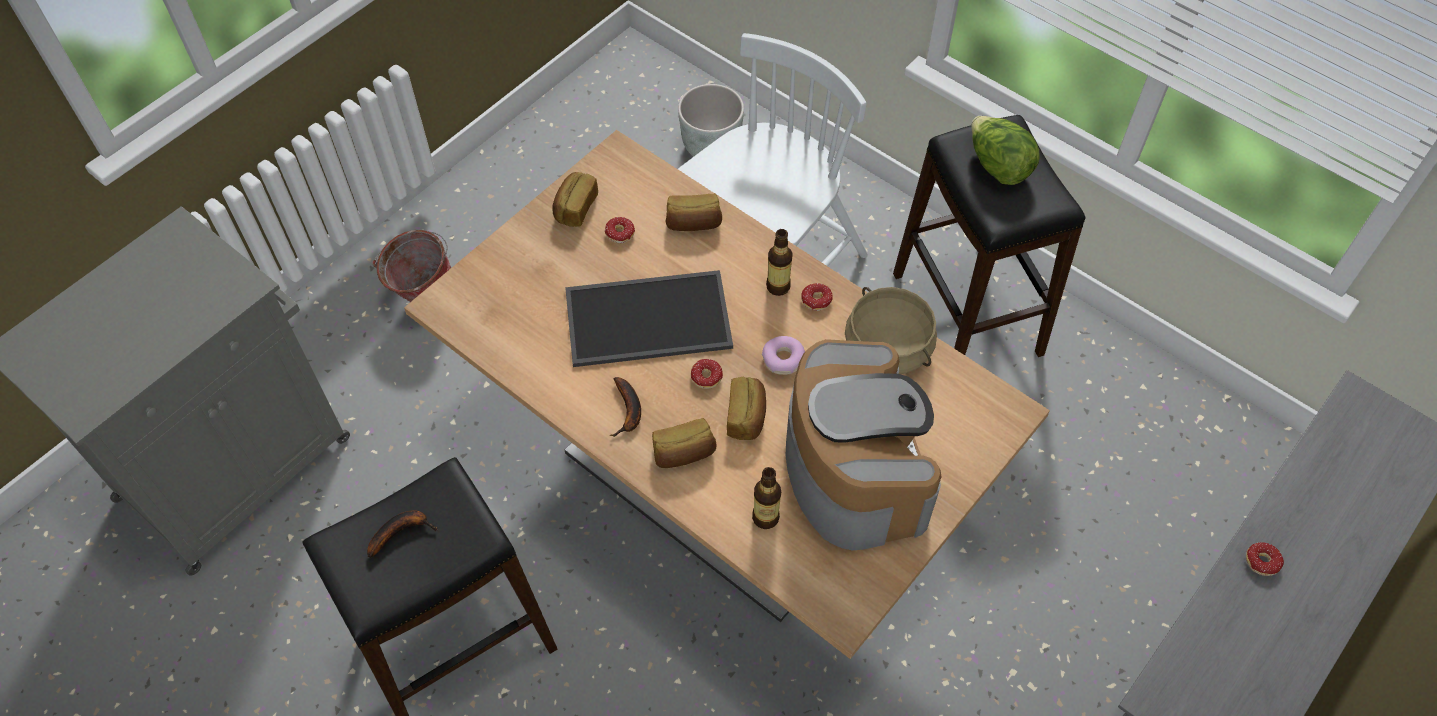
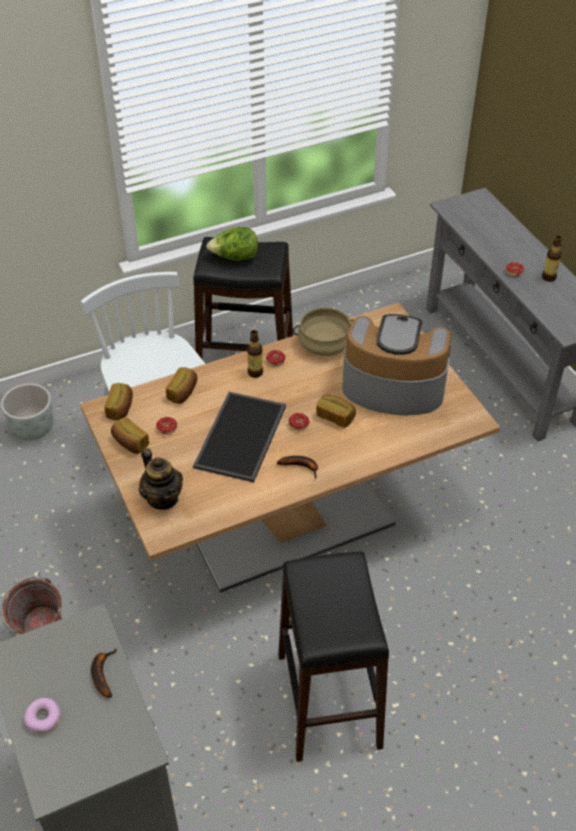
camera: 65 degrees left, 10 degrees down
(401, 531) = (327, 601): banana -> banana (102, 674)
(500, 281) = (163, 498): none -> teapot
(684, 454) = (344, 451): bread -> bread (121, 408)
(765, 518) = (404, 431): bottle -> bottle (548, 277)
(783, 359) = (306, 388): donut -> donut (44, 718)

